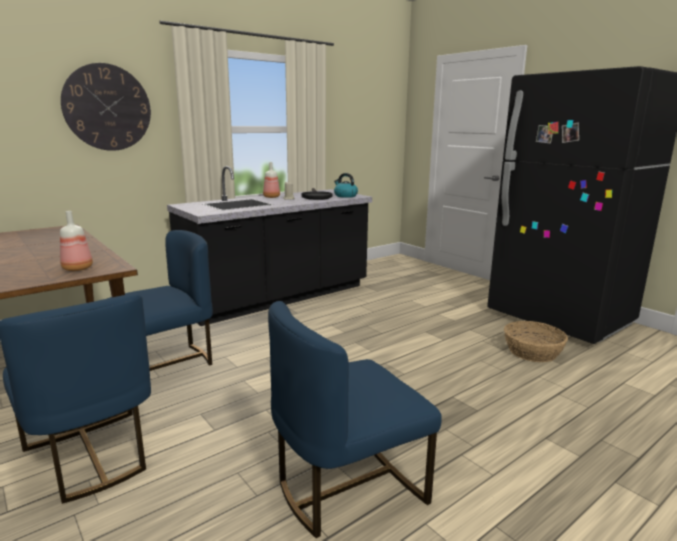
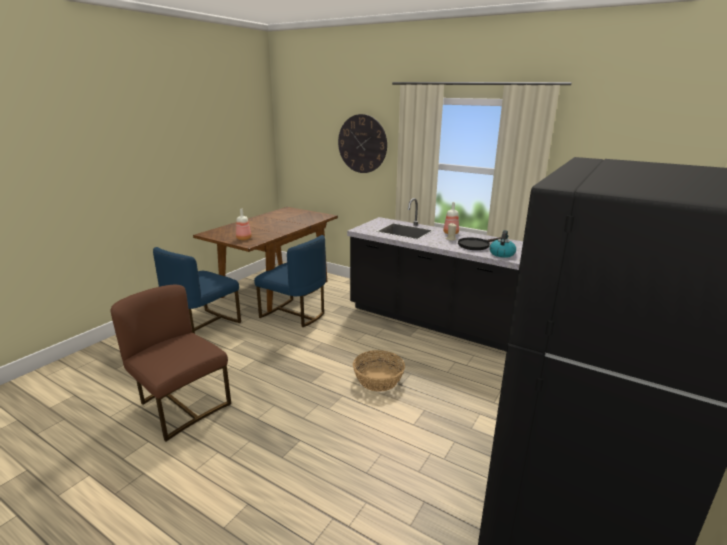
camera: 70 degrees right, 5 degrees up
(347, 487) = (181, 406): blue chair -> brown chair
(533, 352) = (428, 498): basket -> basket (378, 380)

